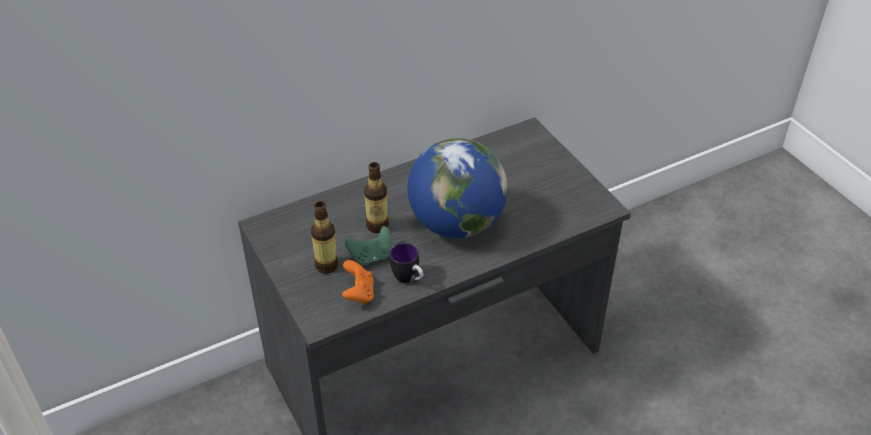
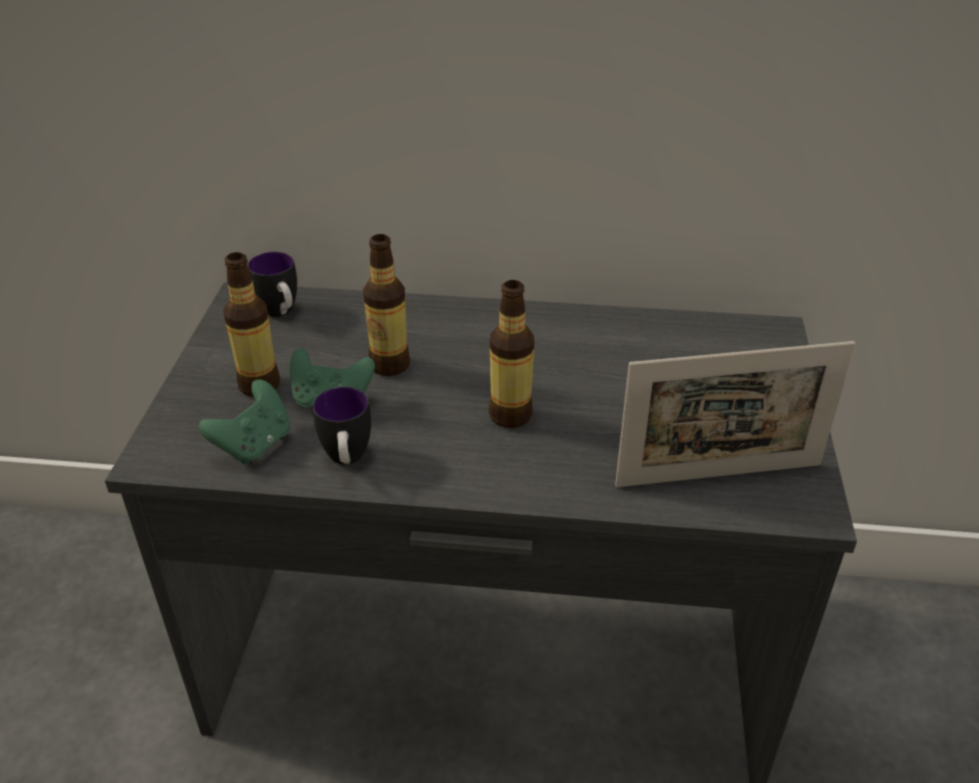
camera: 35 degrees right, 5 degrees down
(292, 224) = (281, 313): none -> mug
(359, 293) = (254, 444): orange game controller -> green game controller
(456, 224) = (510, 415): globe -> bottle
(562, 210) = (718, 475): none -> picture frame

